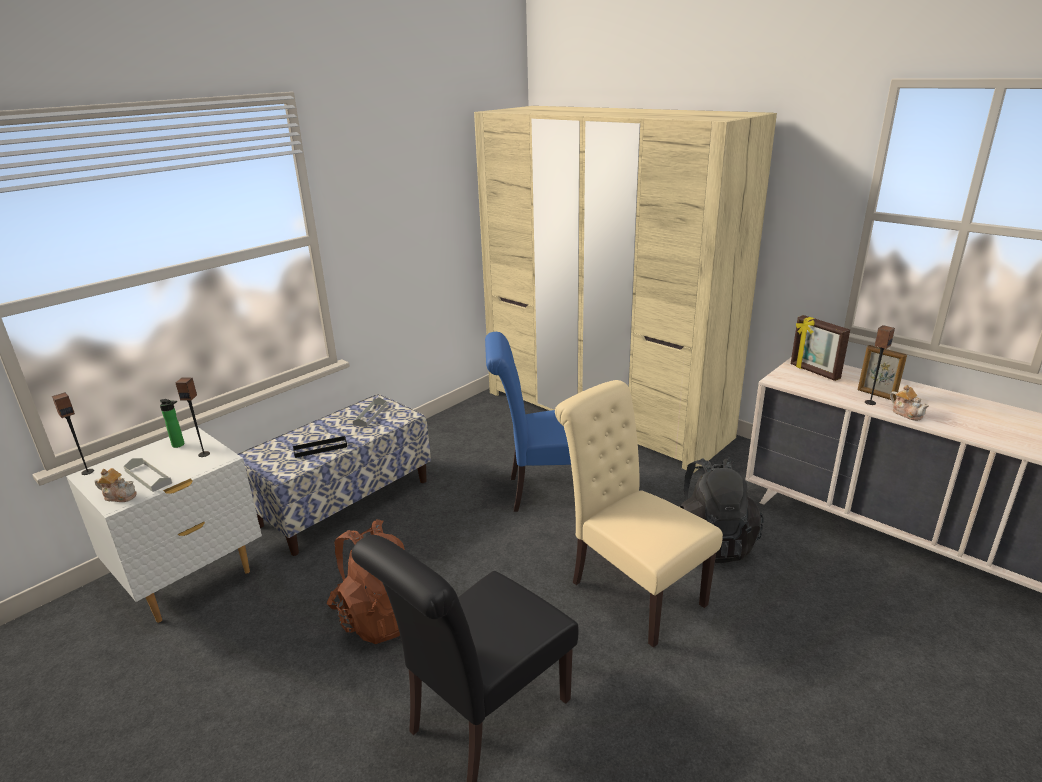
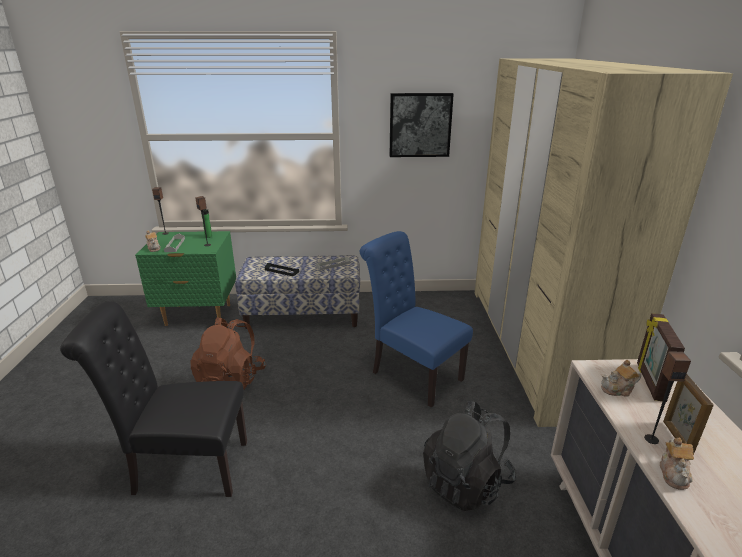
camera: 45 degrees right, 0 degrees up
(191, 581) = (198, 315): white nightstand -> green nightstand
(406, 204) = (420, 125): none -> picture
(630, 589) = (361, 467): beige chair -> none
(811, 385) = (618, 390): none -> teapot

